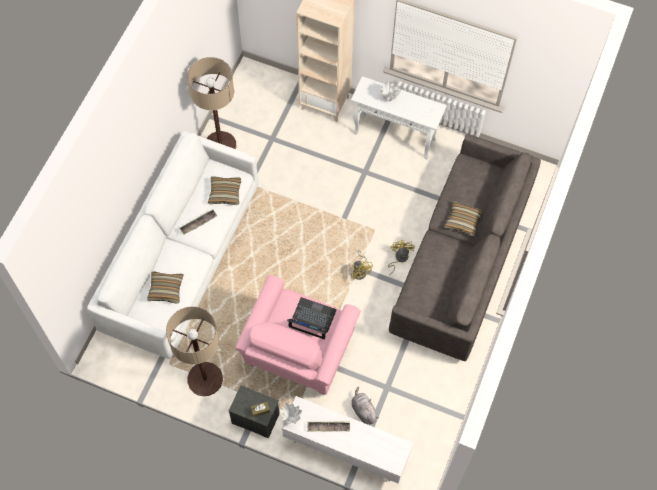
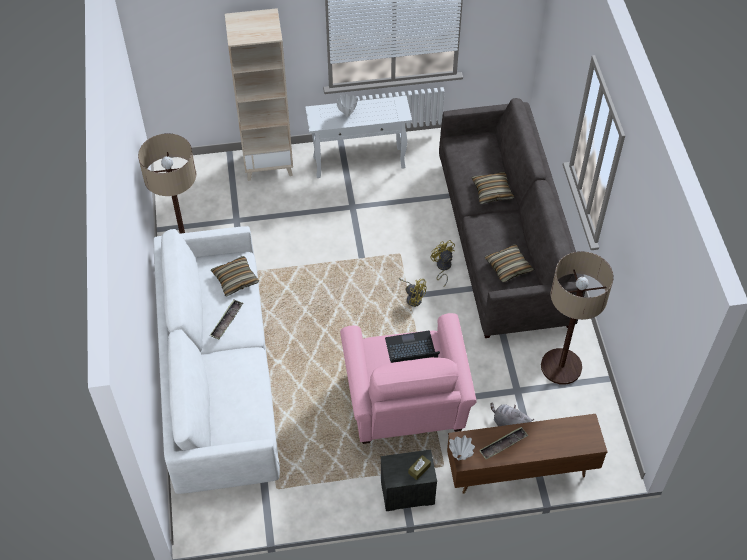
camera: 30 degrees left, 10 degrees down
(166, 289) = (236, 402): pillow -> pillow (508, 267)
(205, 379) = (326, 483): floor lamp -> floor lamp (561, 367)
(346, 450) = (520, 471): white tv stand -> brown tv stand

